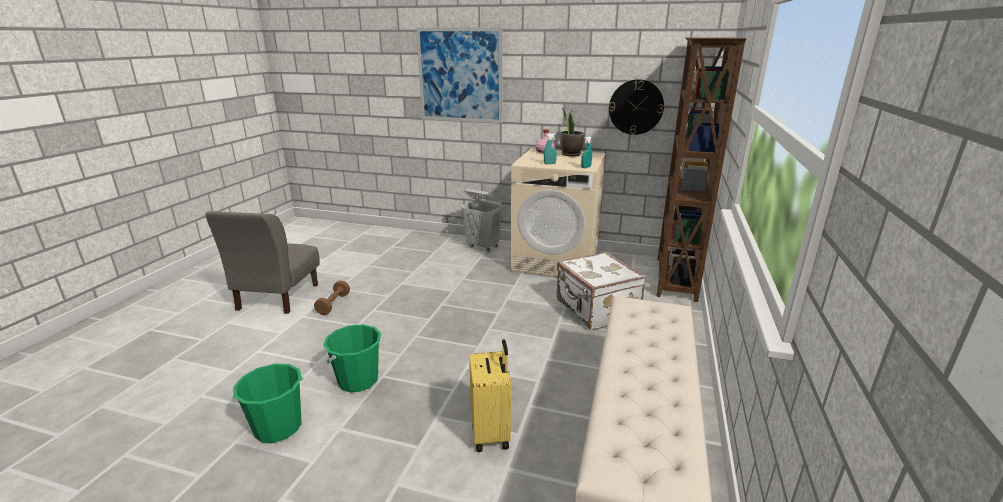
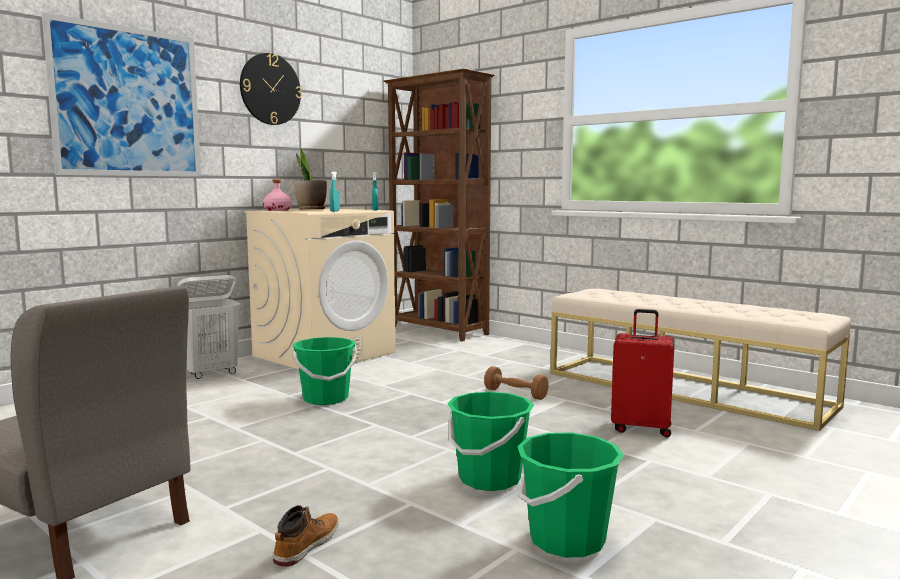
camera: 65 degrees left, 15 degrees down
(266, 348) = (306, 545): none -> boot
(333, 304) = (222, 479): brown dumbbell -> brown dumbbell (515, 394)
(465, 290) = (325, 398): none -> green bucket
(491, 433) = (641, 428): yellow suitcase -> red suitcase
(596, 310) = (459, 361): white suitcase -> none
(636, 107) = (349, 153): wall clock -> wall clock (270, 89)

